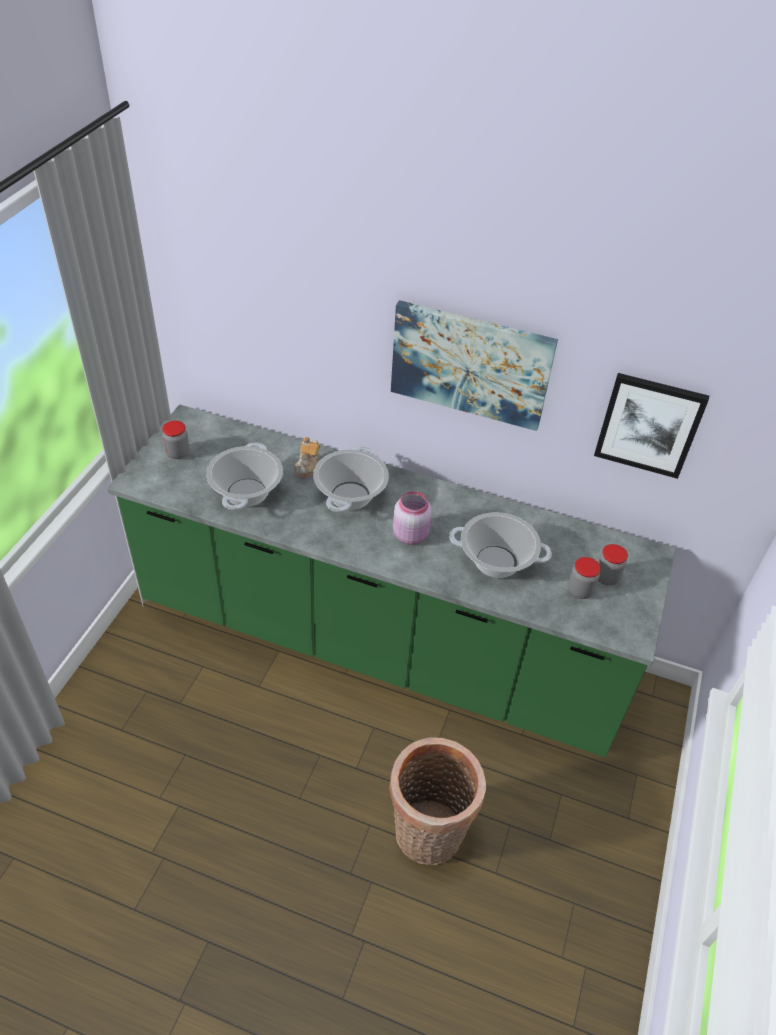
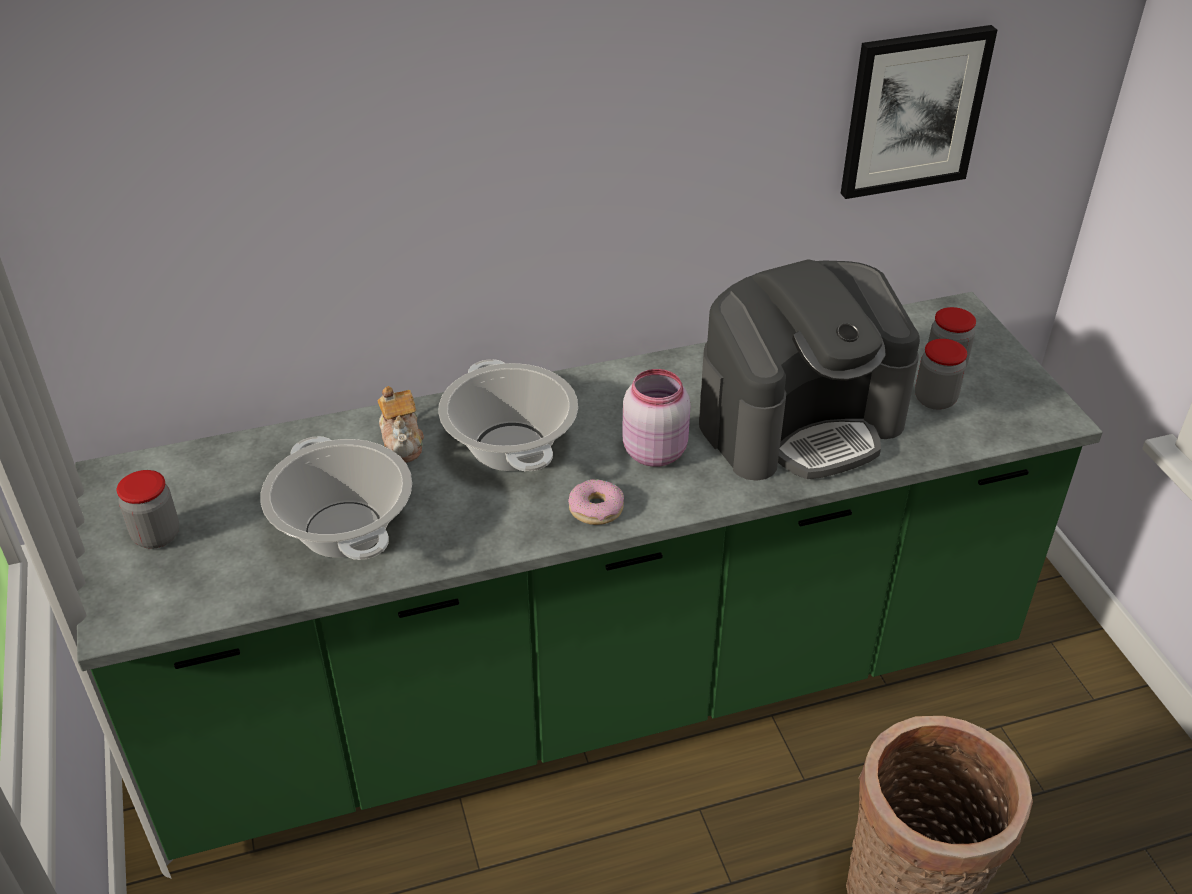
camera: 35 degrees left, 5 degrees down
(356, 545) = (596, 509): none -> donut
(470, 364) = (631, 128): picture -> none
(496, 561) = (800, 421): cooking pot -> coffee machine

